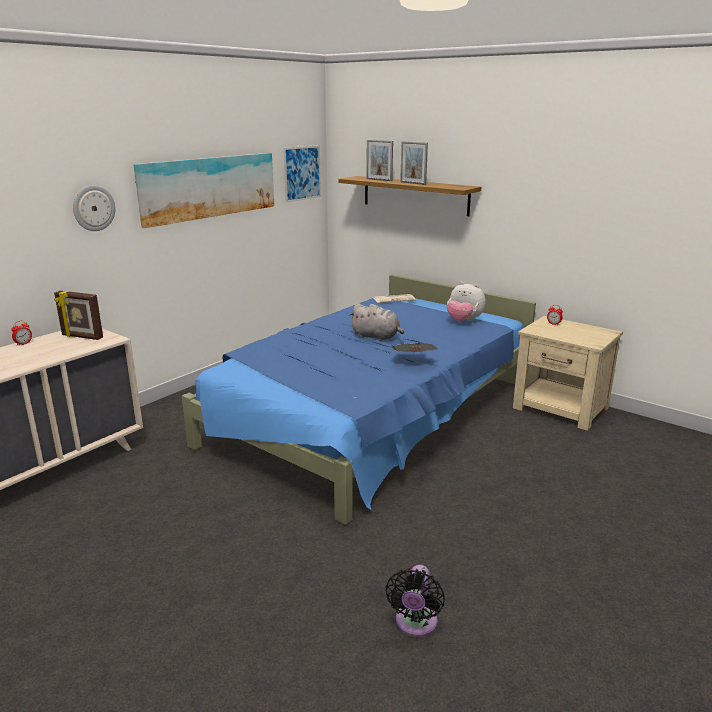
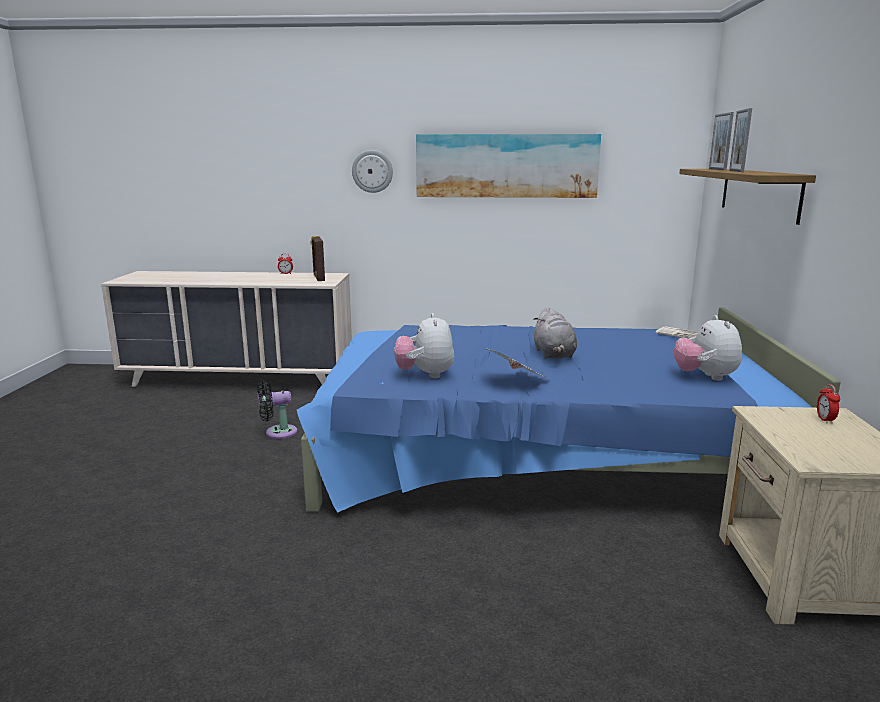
camera: 55 degrees right, 5 degrees down
(302, 173) = (656, 163): picture -> none
(362, 380) = (425, 375): none -> plush toy
(415, 624) = (169, 605): black fan -> black fan (277, 433)

